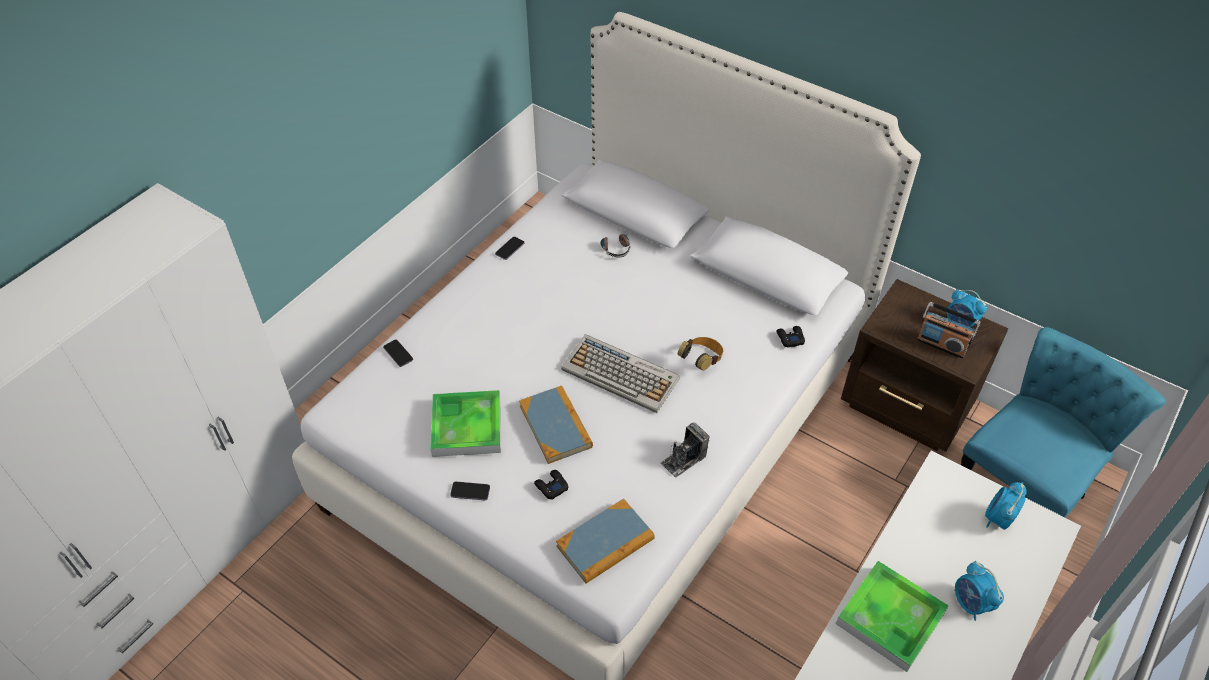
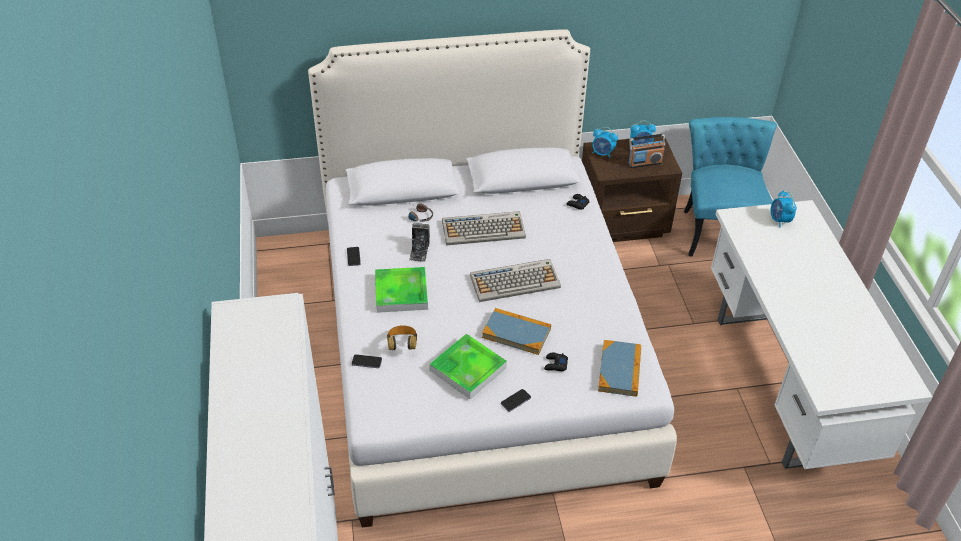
camera: 45 degrees left, 5 degrees down
(659, 301) = (484, 229): none -> keyboard
(684, 459) = (603, 301): camera -> camera (419, 251)
(701, 360) = (547, 245): headphones -> headphones (402, 345)
(890, 618) = (792, 296): tray -> tray (401, 292)
(971, 603) = (813, 265): alarm clock -> alarm clock (602, 153)

